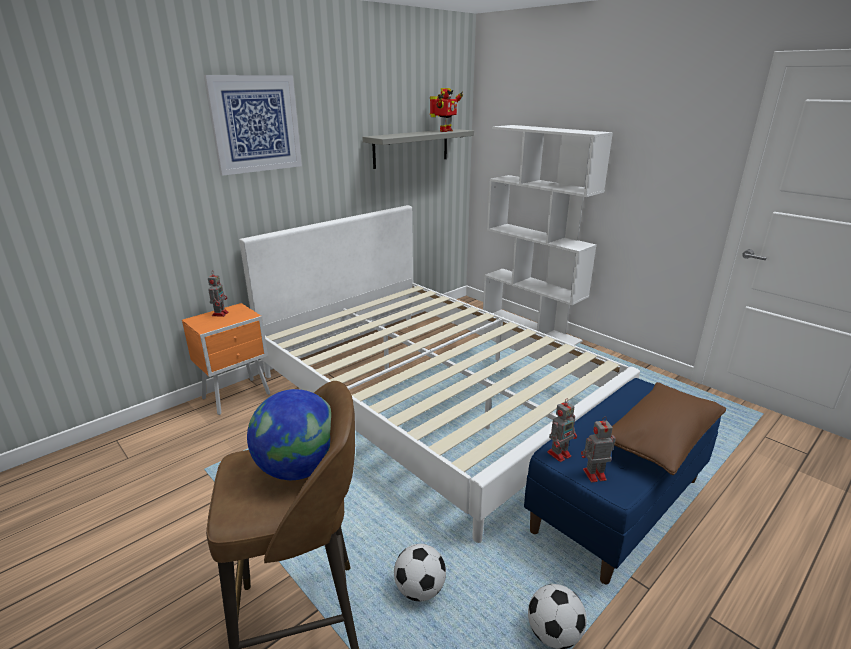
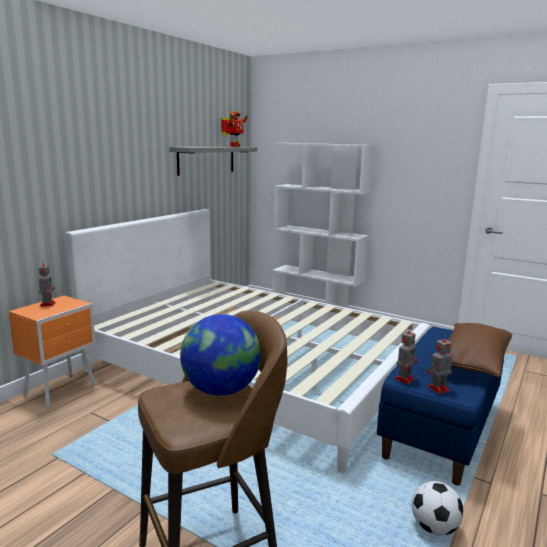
camera: 15 degrees left, 10 degrees down
(256, 124) = (83, 128): picture -> none
(420, 589) = (309, 516): football -> none

